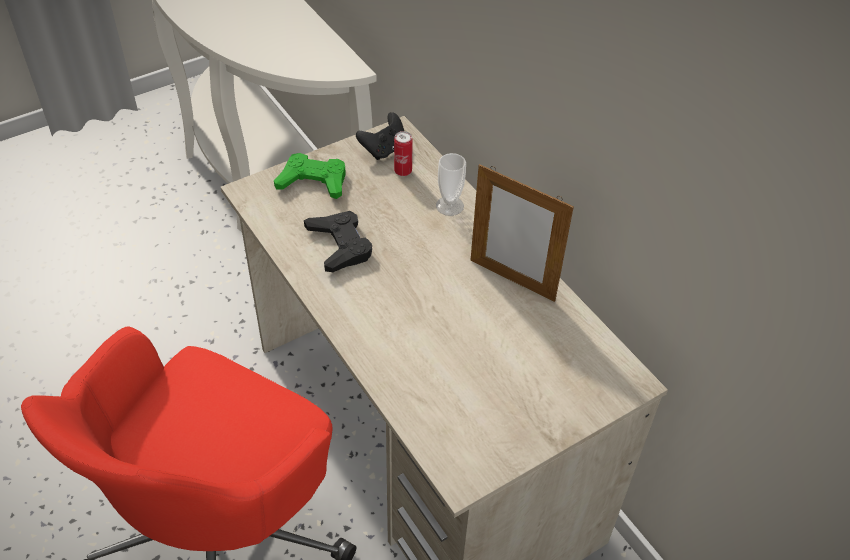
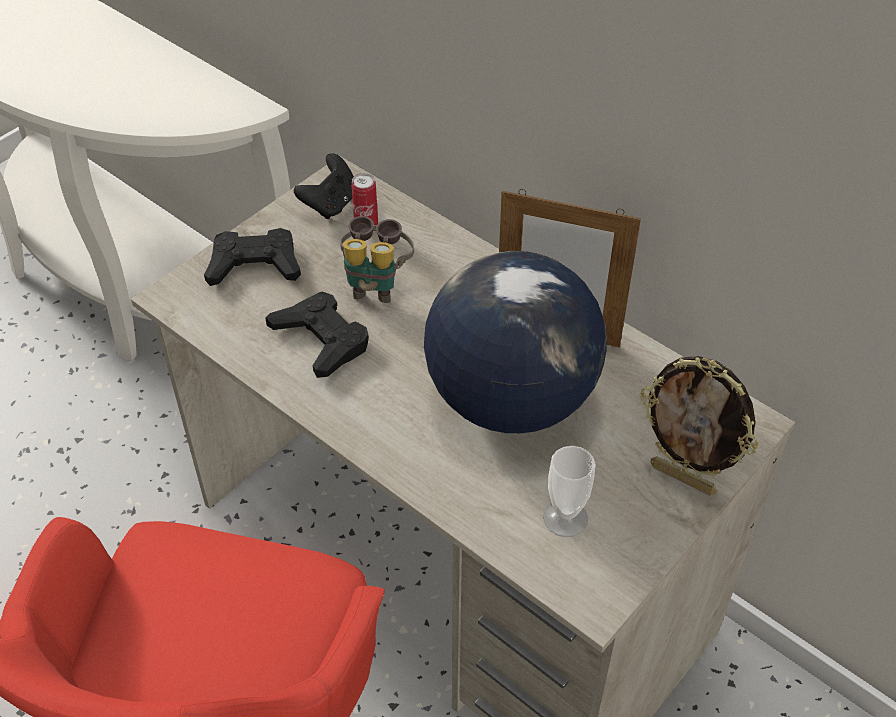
camera: 15 degrees left, 0 degrees up
(313, 181) = (254, 265): green game controller -> black game controller
(393, 214) = (376, 284): none -> binoculars
(449, 206) = (443, 257): cup -> cup (565, 518)
(459, 320) = (511, 398): none -> globe
(564, 409) = (684, 478): none -> picture frame

